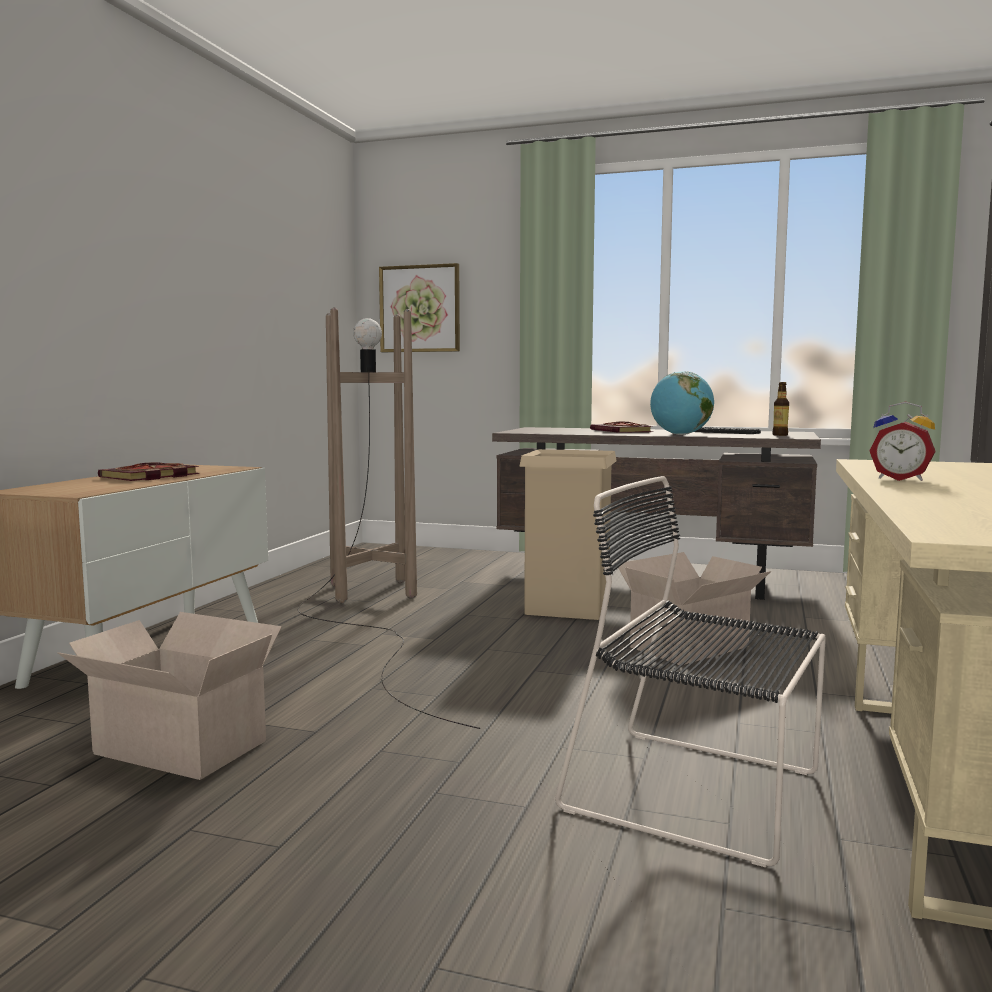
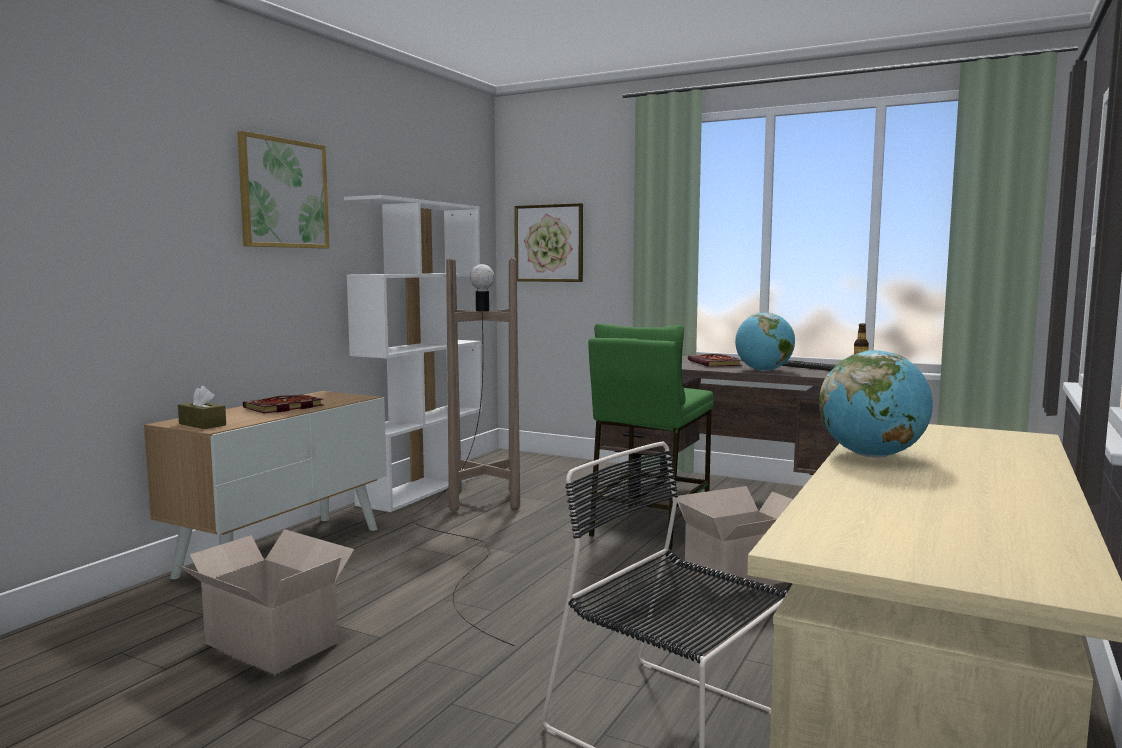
camera: 10 degrees right, 0 degrees up
(59, 491) = (202, 424): none -> brown tissue box
(135, 222) = (283, 193): none -> picture
(293, 582) = (423, 488): none -> white bookcase
(567, 607) = (648, 526): beige trash can -> green stool
(900, 479) = (872, 456): alarm clock -> globe

